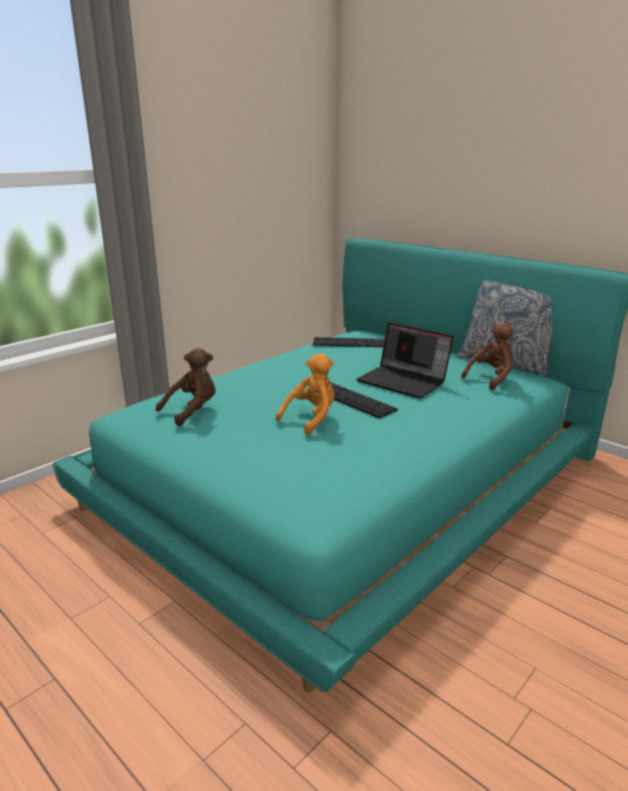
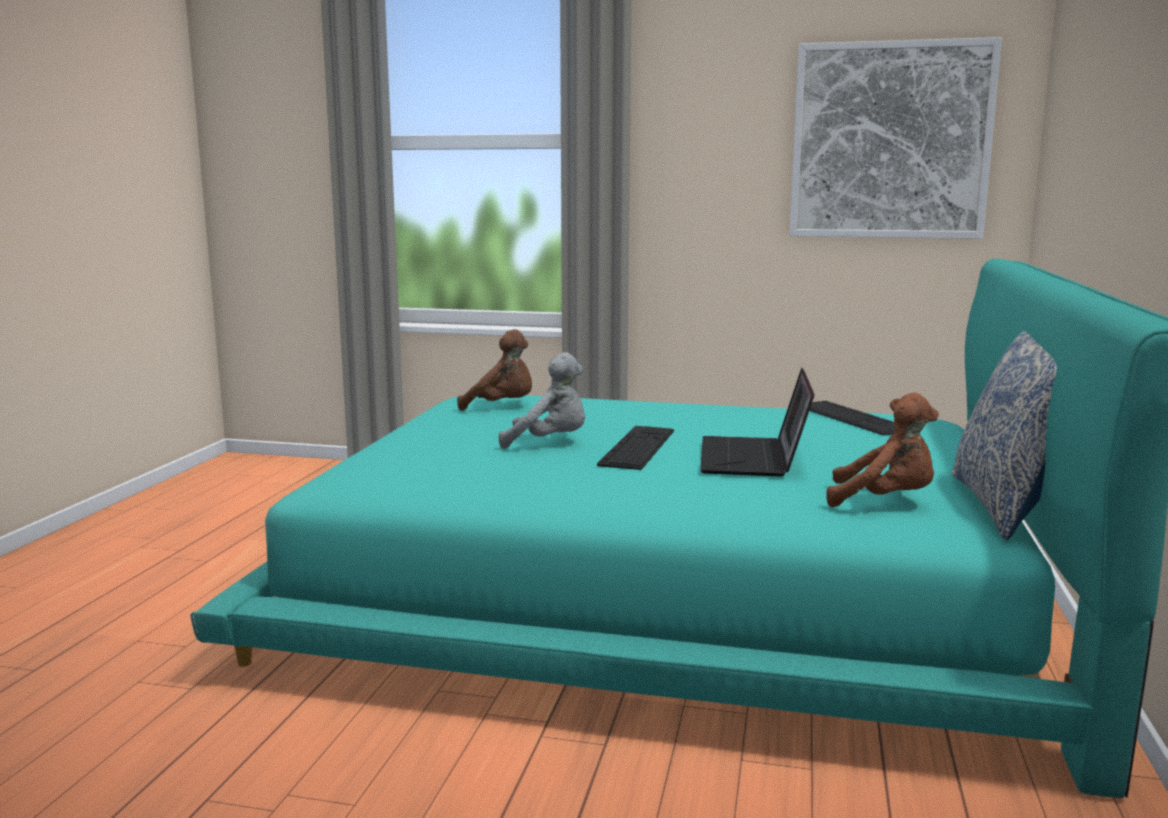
camera: 60 degrees right, 10 degrees down
(279, 170) = (890, 141): none -> picture
(311, 418) = (549, 443): orange plush toy -> grey plush toy

